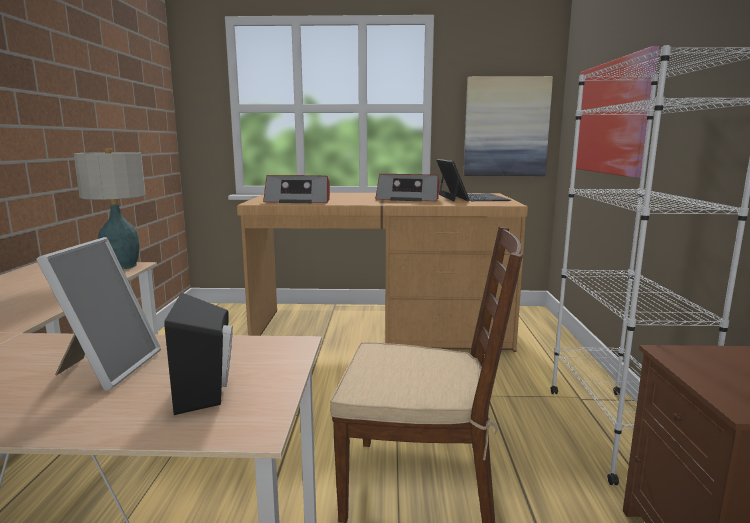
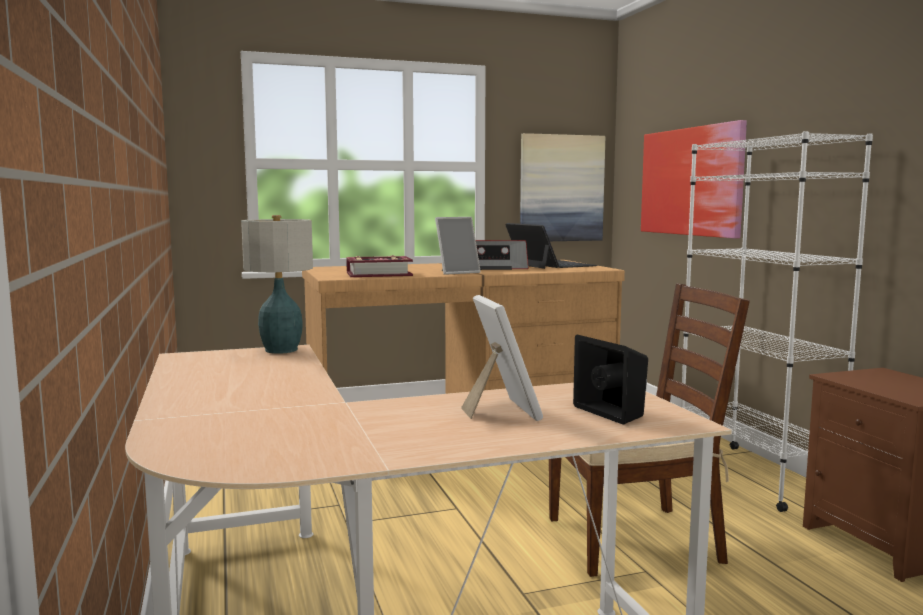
camera: 20 degrees left, 5 degrees down
(299, 201) = (379, 274): radio -> book
(366, 202) = (457, 272): none -> picture frame

